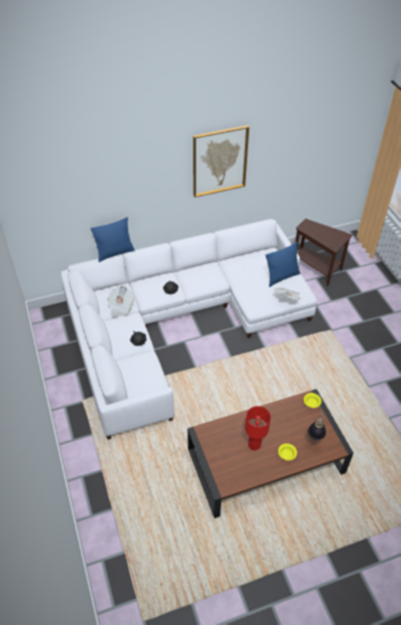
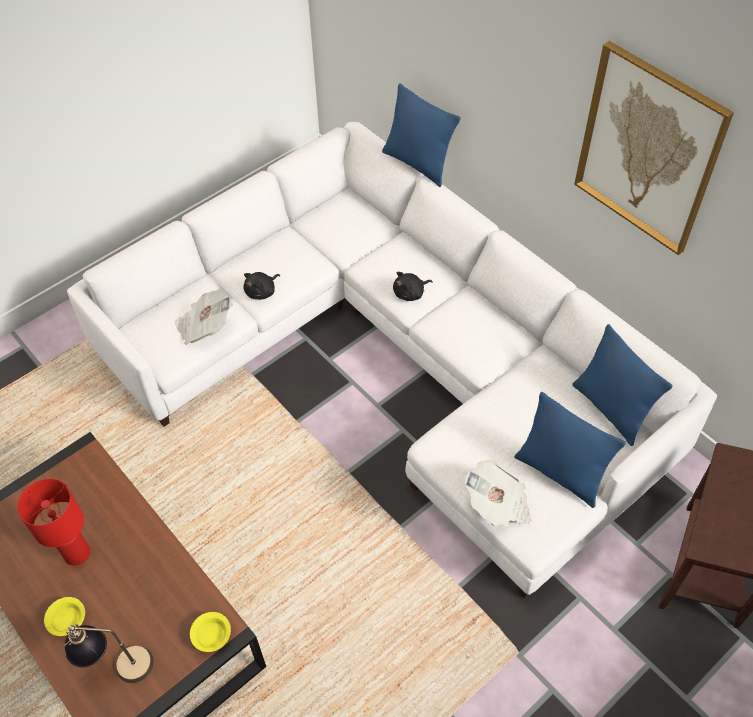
camera: 70 degrees right, 5 degrees up
(120, 307) = (331, 238): newspaper -> newspaper (205, 327)
(260, 253) = (610, 409): none -> blue pillow

